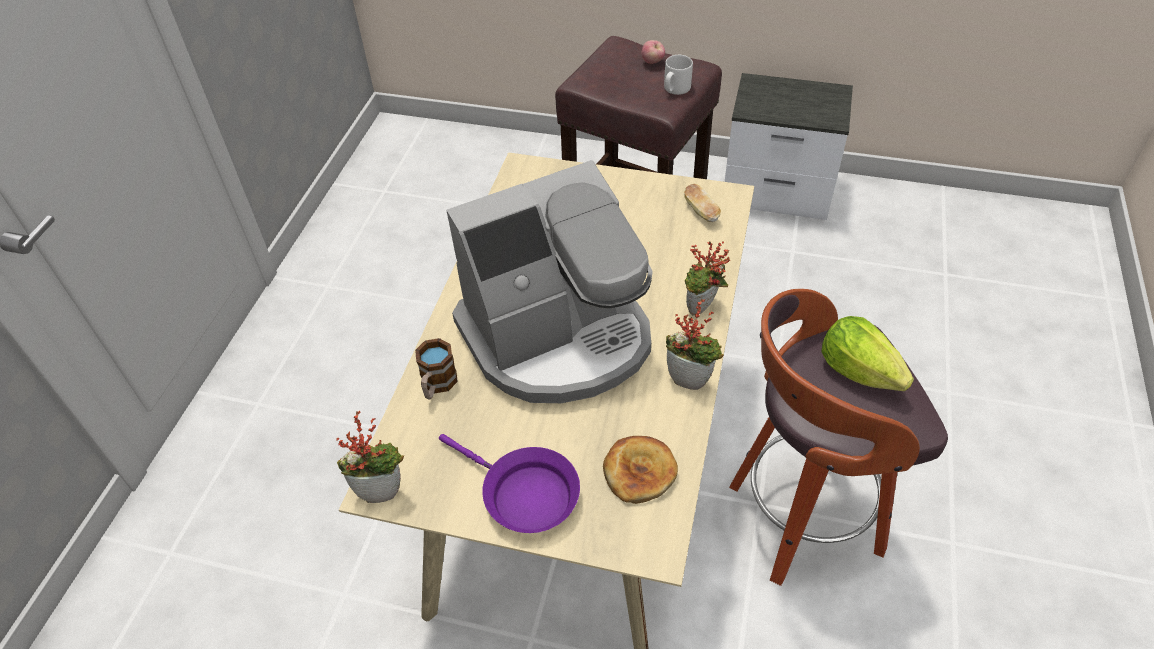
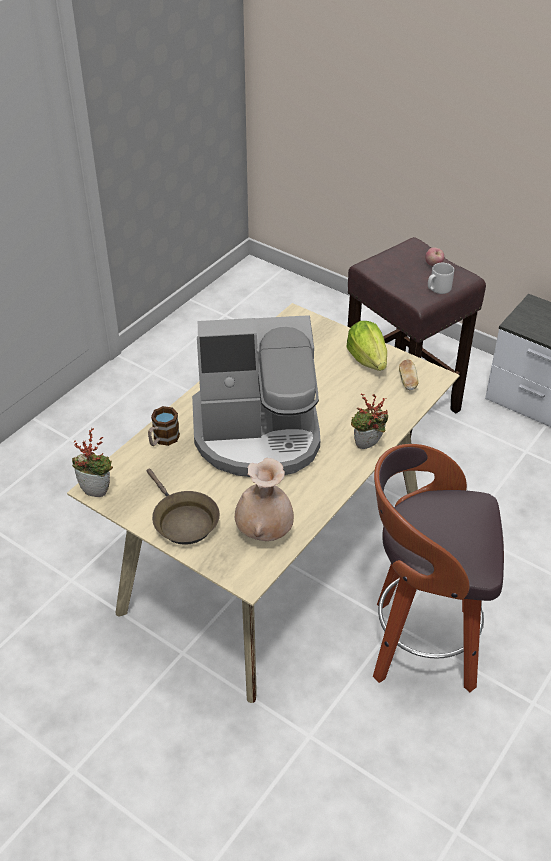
camera: 20 degrees right, 5 degrees down
(524, 494) = (183, 521): purple frying pan -> brown frying pan
(639, 471) = (264, 532): bread -> beige vase
(691, 379) = (332, 488): potted plant -> none
(858, 370) = (459, 521): lettuce -> lettuce (367, 359)

